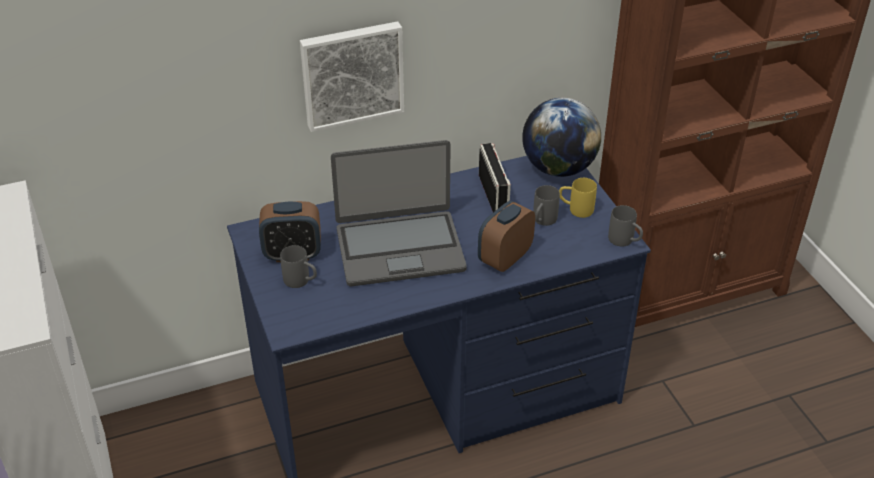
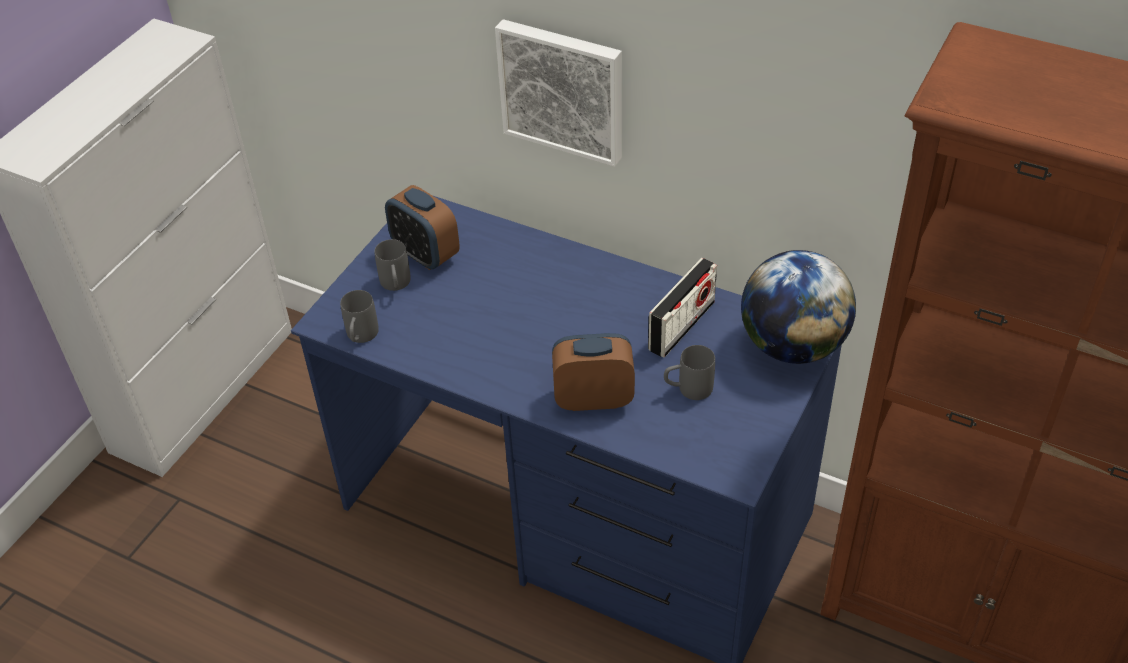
camera: 50 degrees right, 5 degrees up
(399, 248) = (517, 315): laptop -> none
(575, 209) = (741, 402): yellow mug -> none
(625, 241) = (739, 476): grey mug -> grey mug (361, 337)

